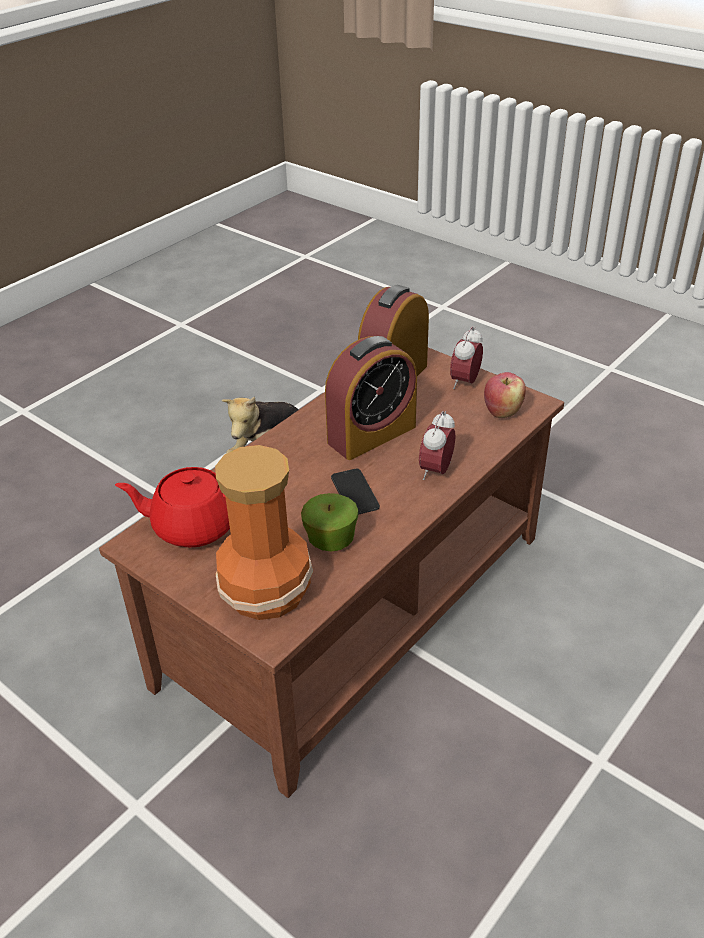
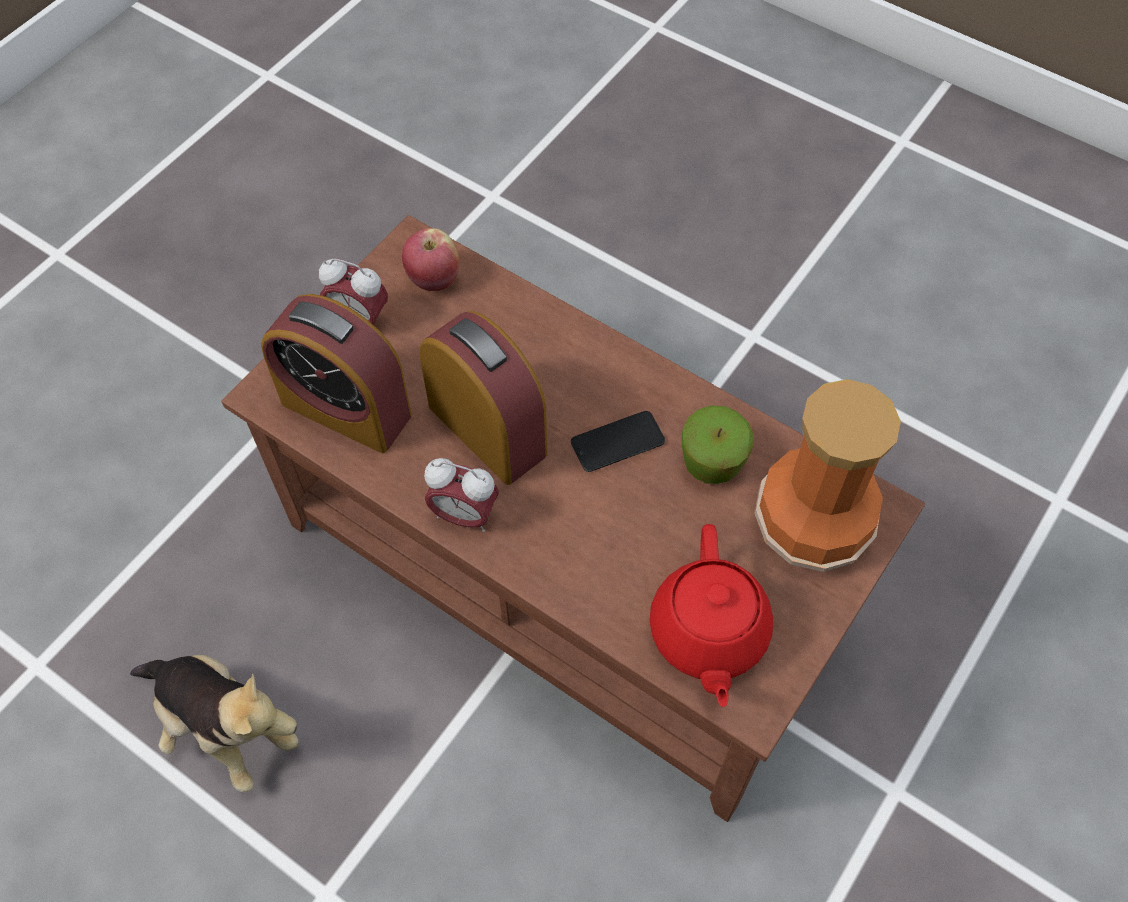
camera: 95 degrees left, 20 degrees up
(436, 471) = (566, 353): alarm clock -> alarm clock (464, 515)

